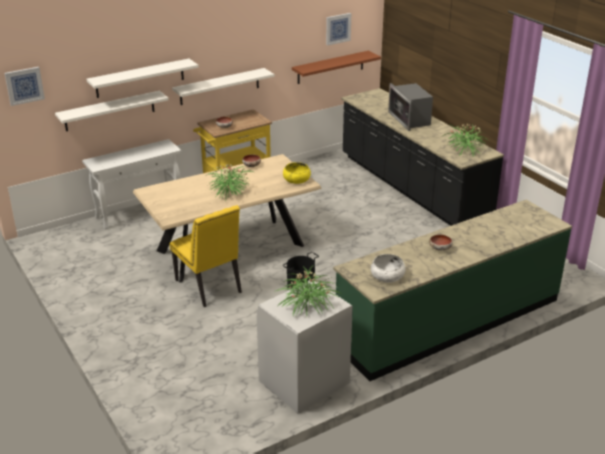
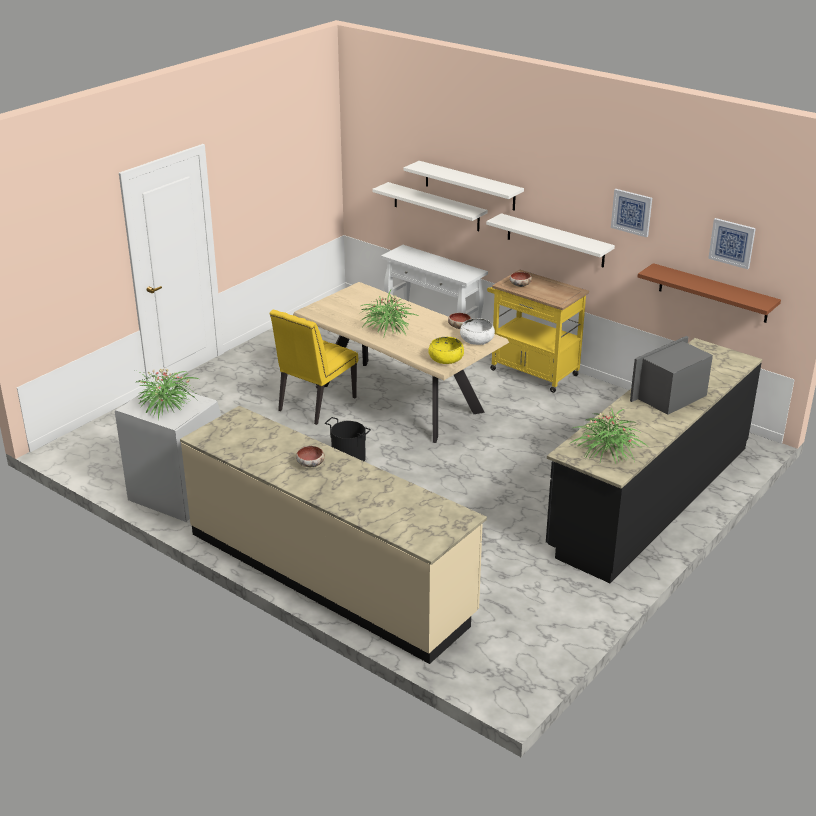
camera: 70 degrees right, 0 degrees up
(24, 85) = (367, 141): picture -> picture (632, 212)
(387, 276) = (233, 439): white bowl -> white bowl (477, 339)
(448, 322) = (330, 574): green counter -> beige counter

